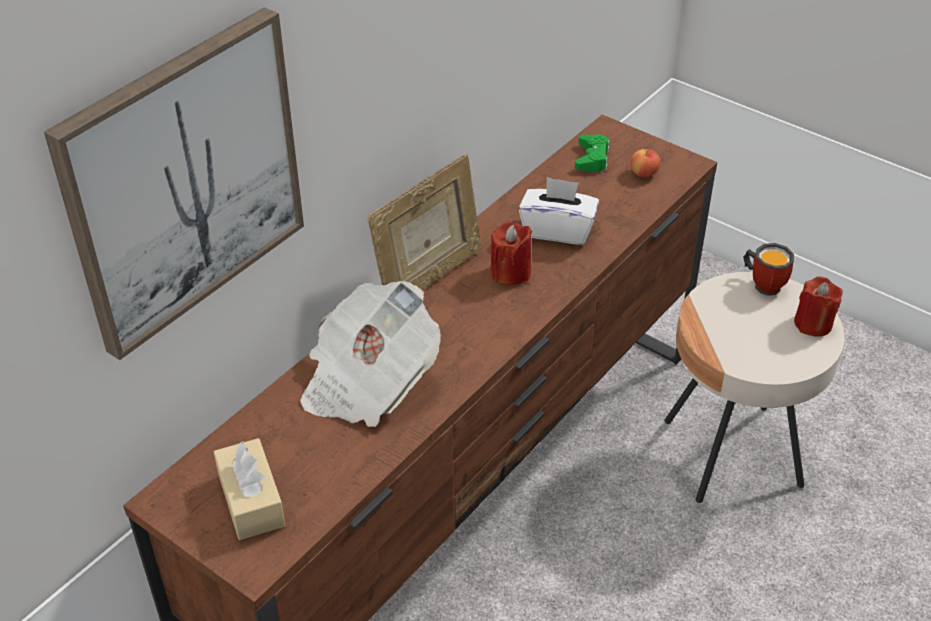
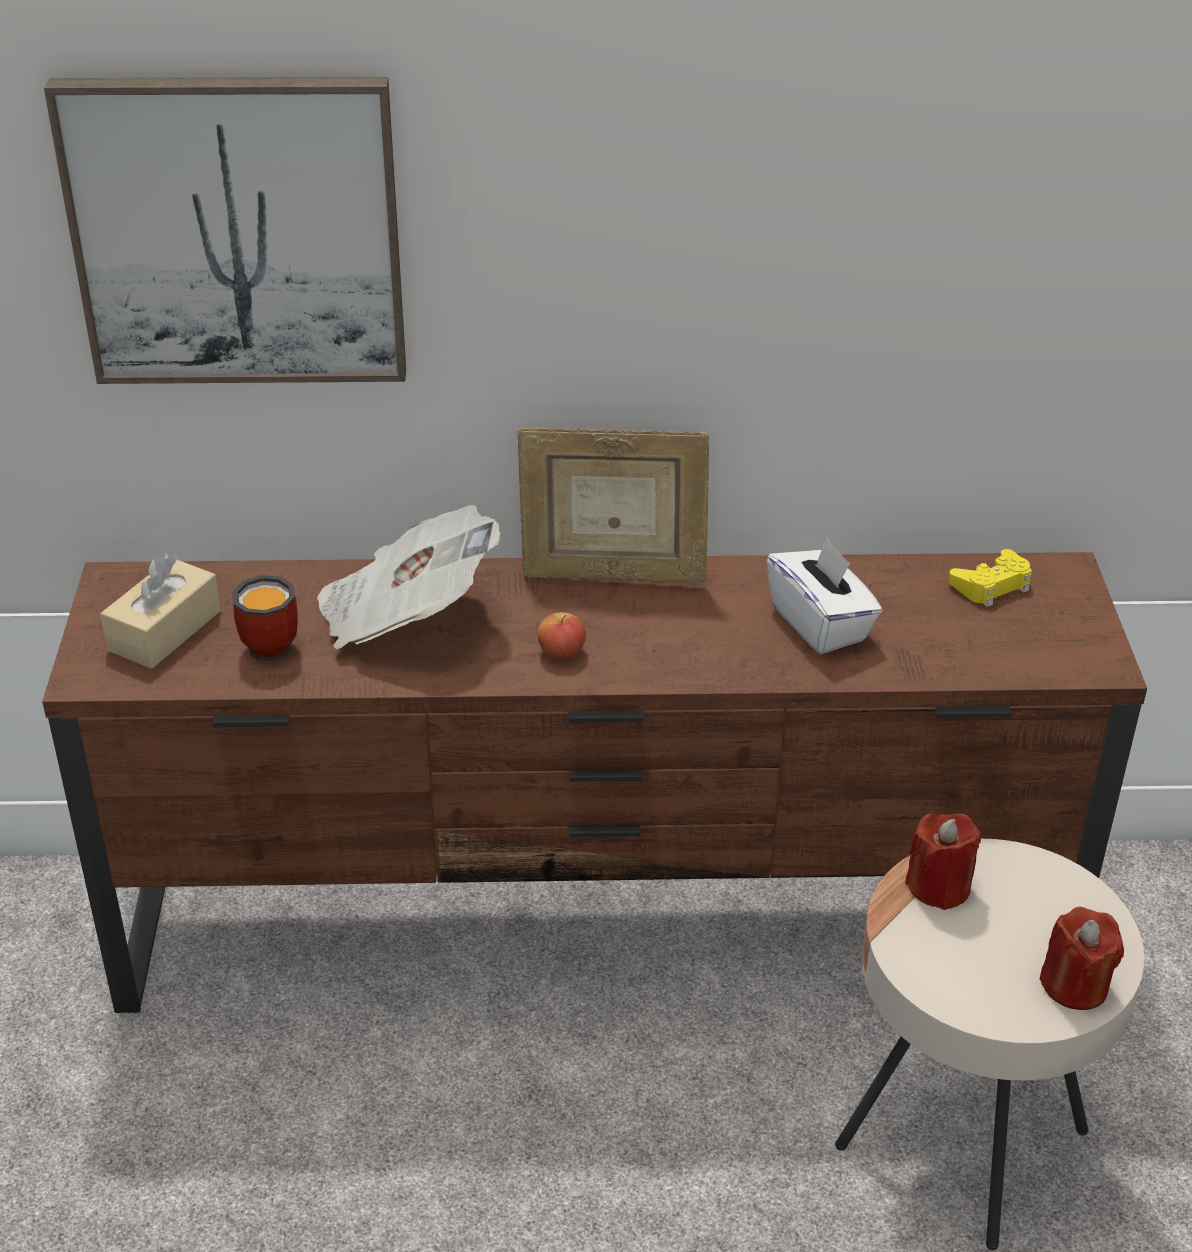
camera: 50 degrees right, 5 degrees down
(510, 272) = (697, 625): red candle -> red candle (939, 886)
(592, 158) = (992, 585): green game controller -> yellow game controller
(643, 173) = (1026, 638): apple -> apple (561, 652)
(764, 283) = (1089, 899): mug -> mug (275, 643)

